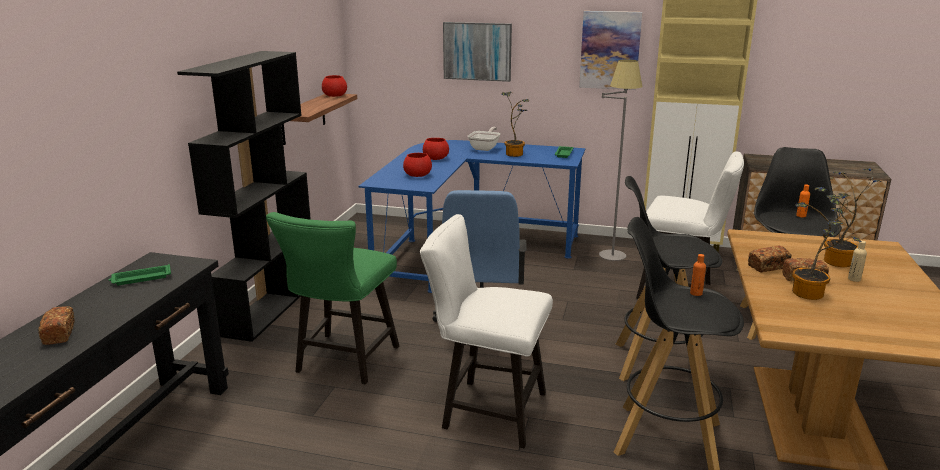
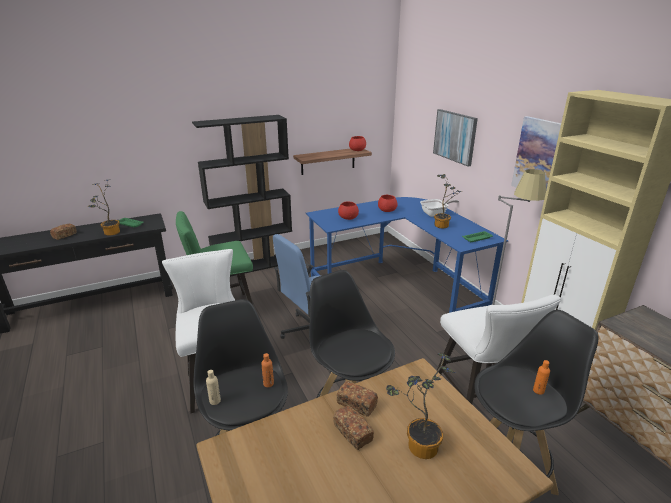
camera: 50 degrees right, 5 degrees up
(811, 295) = (316, 449): potted plant -> potted plant (110, 233)
(854, 279) = (388, 469): beige bottle -> beige bottle (215, 401)

